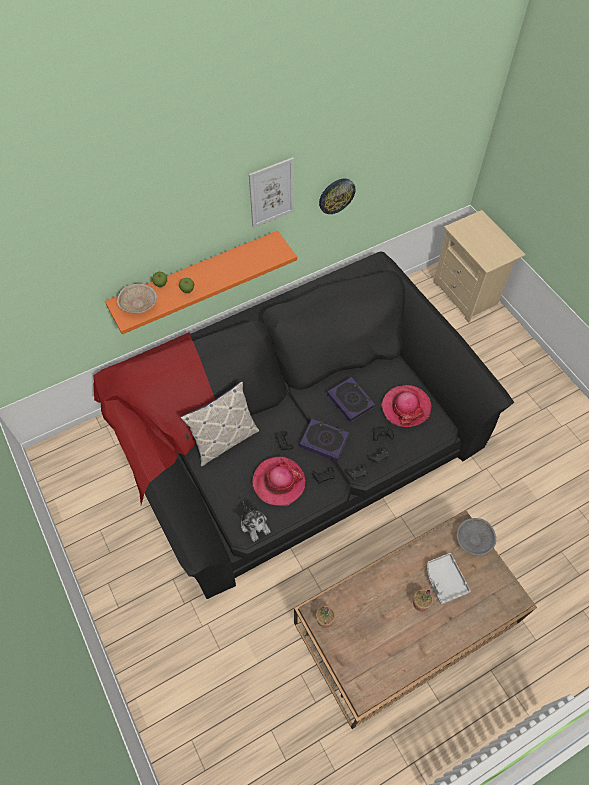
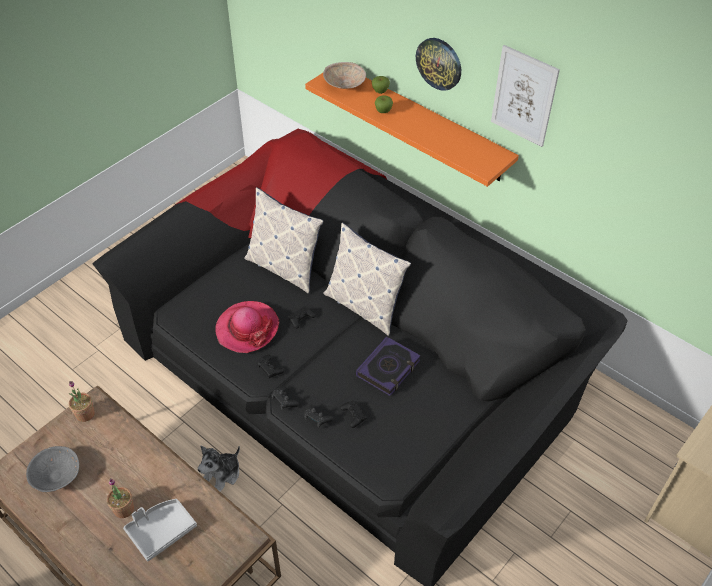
camera: 70 degrees right, 10 degrees down
(255, 524) = (187, 322): plush toy -> plush toy (222, 475)
(287, 398) = (364, 306): none -> pillow
(324, 441) = (317, 356): book -> none
(336, 195) = (602, 180): wall clock -> wall clock (439, 63)
(406, 407) = (407, 431): hat -> none
(473, 540) = (228, 555): grey bowl -> grey bowl (56, 475)

